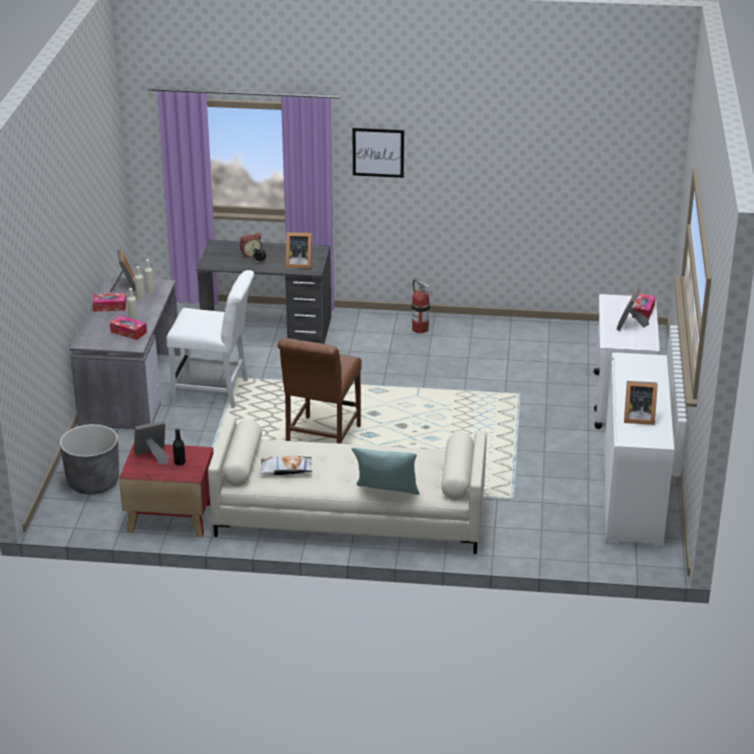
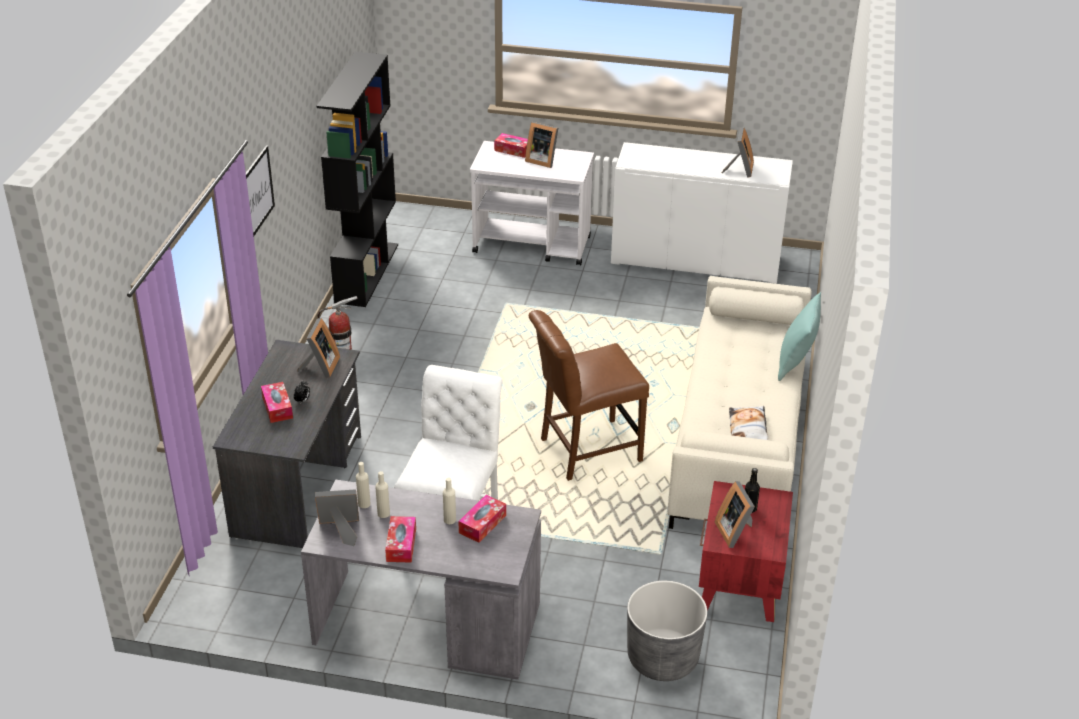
camera: 85 degrees left, 5 degrees up
(250, 254) = (277, 407): alarm clock -> tissue box
(321, 441) = (584, 451): brown chair -> brown chair turned 135 degrees clockwise
(544, 327) = (366, 273): none -> black bookcase

